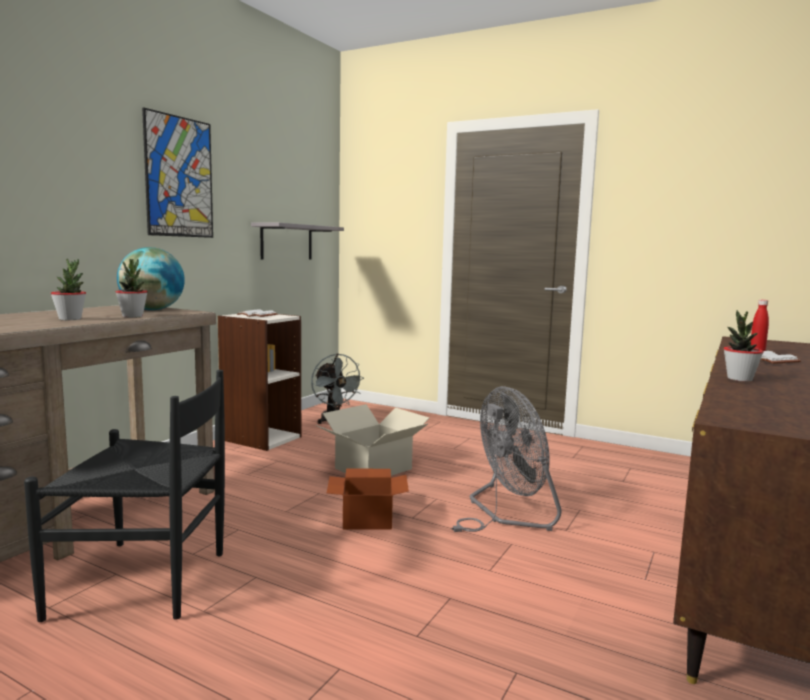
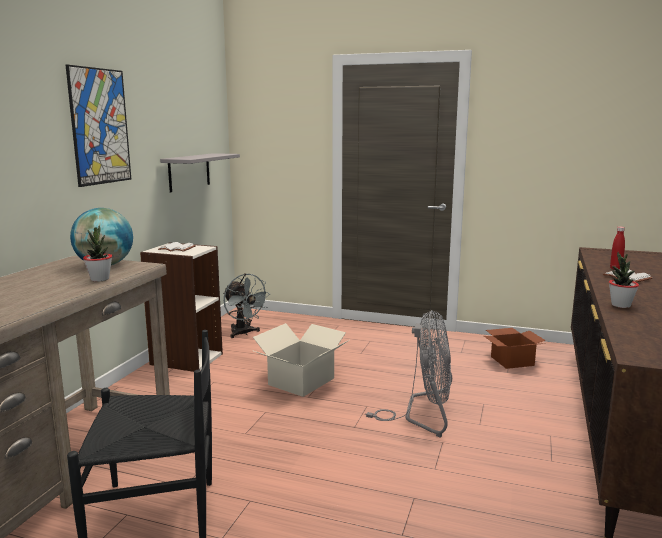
camera: 10 degrees left, 5 degrees up
(70, 319) = (47, 290): potted plant -> none
(368, 518) = (318, 432): cardboard box -> cardboard box (512, 360)
(500, 511) = (422, 412): grey fan -> grey fan turned 45 degrees clockwise

